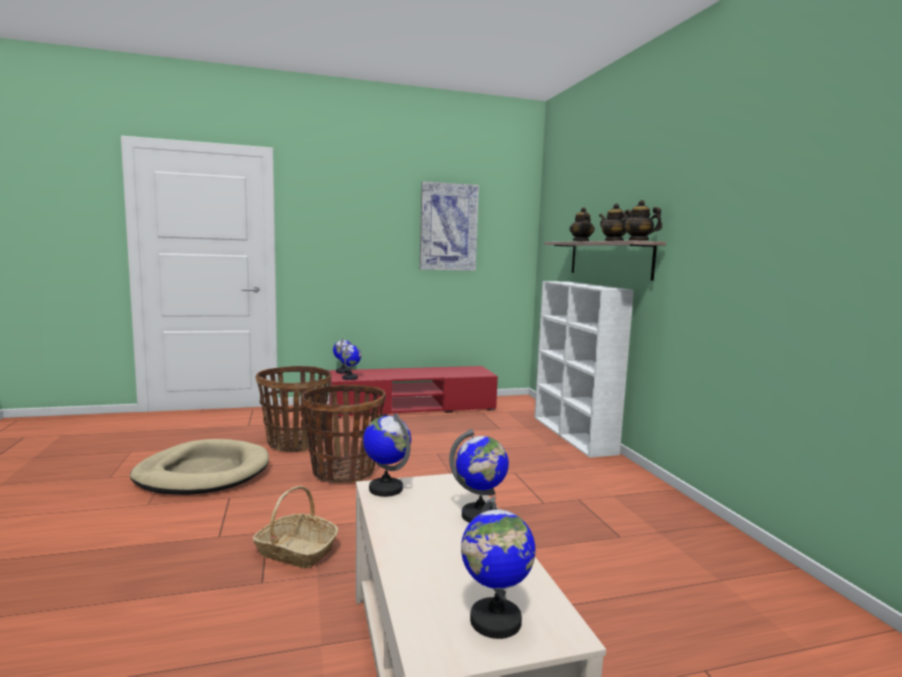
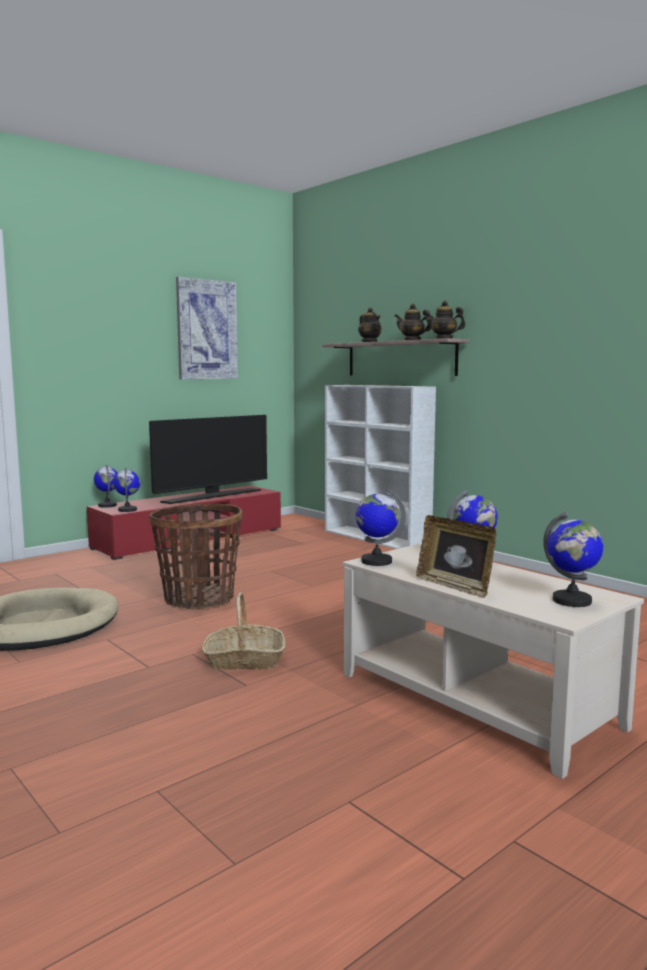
camera: 25 degrees left, 0 degrees up
(295, 442) = (105, 585): basket -> none
(399, 550) = (455, 586): none -> picture frame
(434, 373) = (212, 496): none -> television

